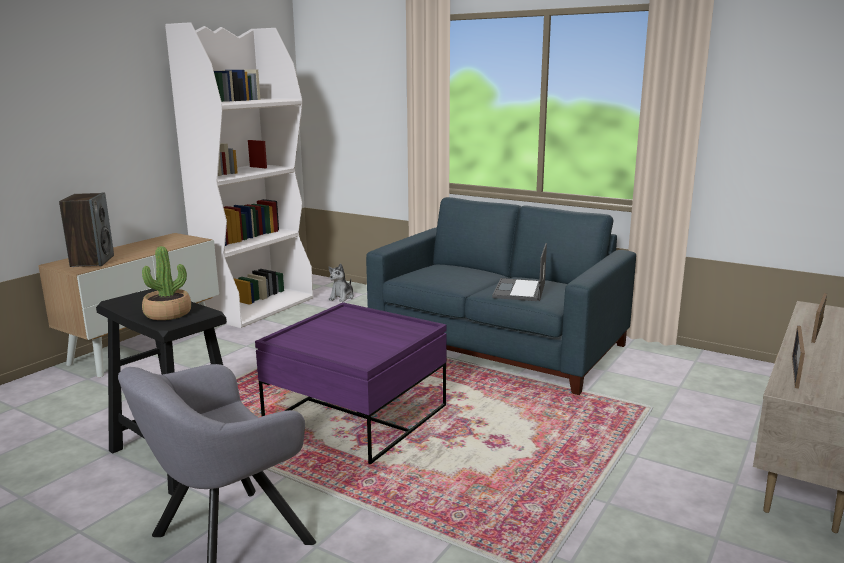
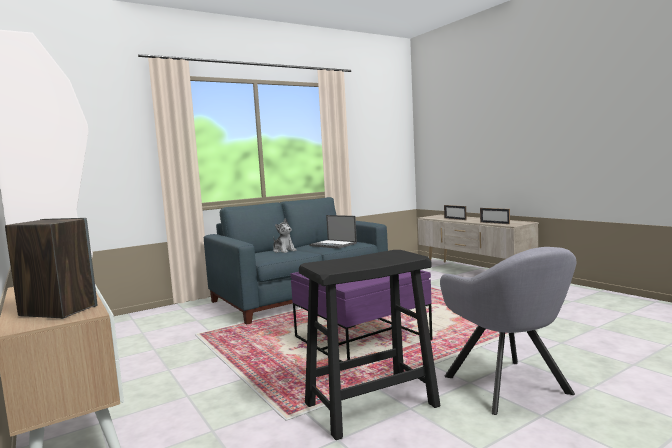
camera: 65 degrees left, 10 degrees down
(168, 314) = (386, 257): potted plant -> none
(342, 297) = (124, 326): plush toy -> plush toy (284, 251)

